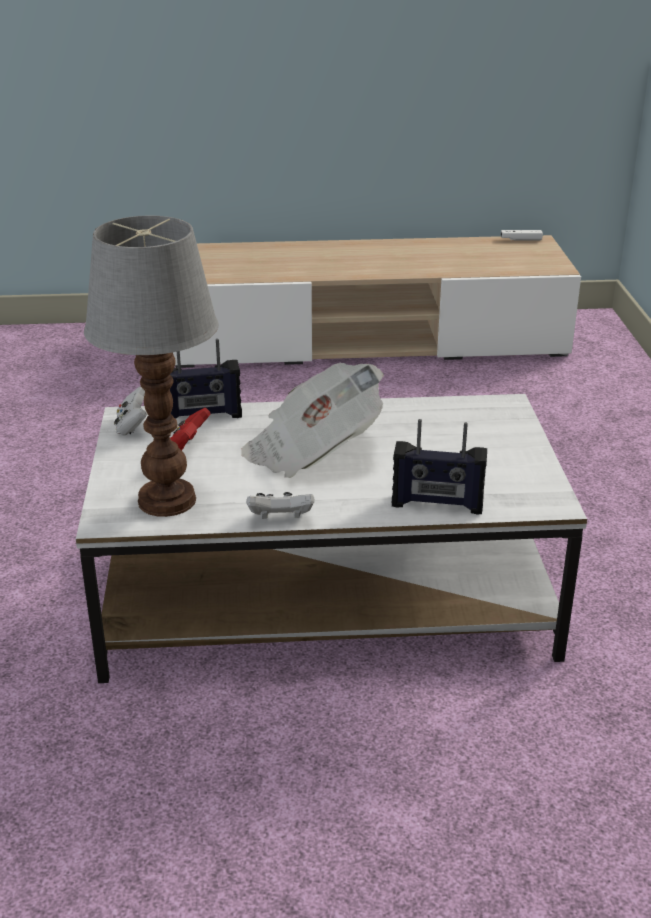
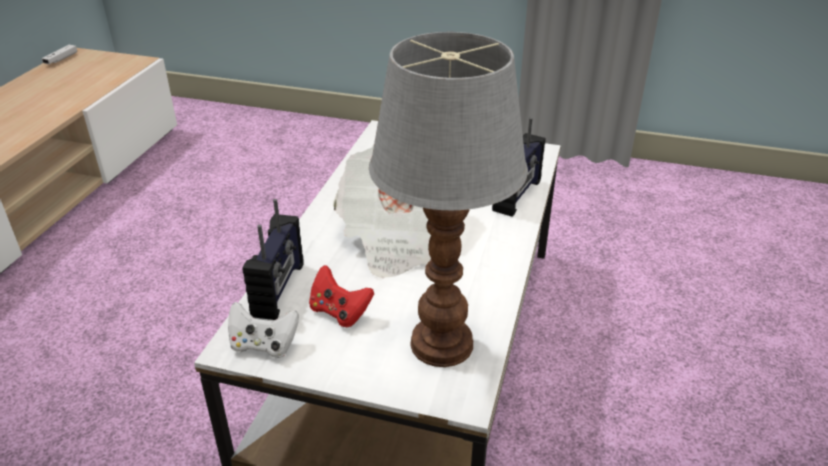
camera: 70 degrees left, 5 degrees up
(280, 519) = (508, 277): white game controller -> none

